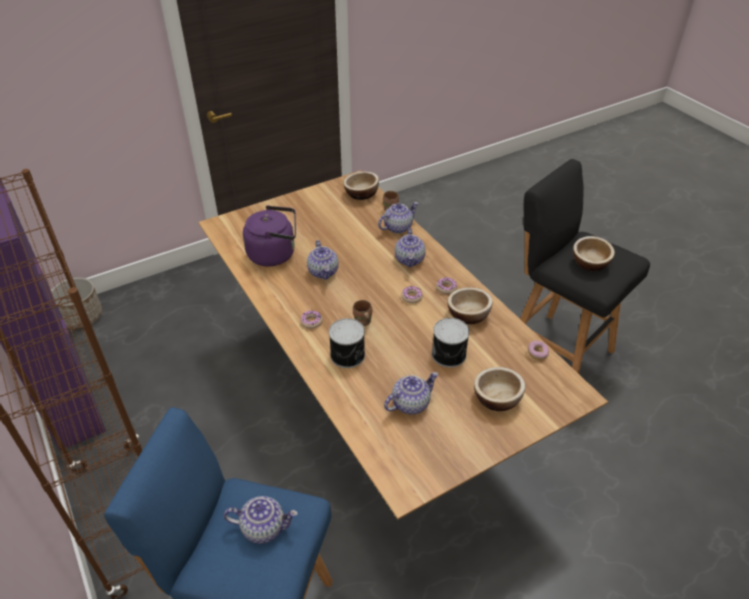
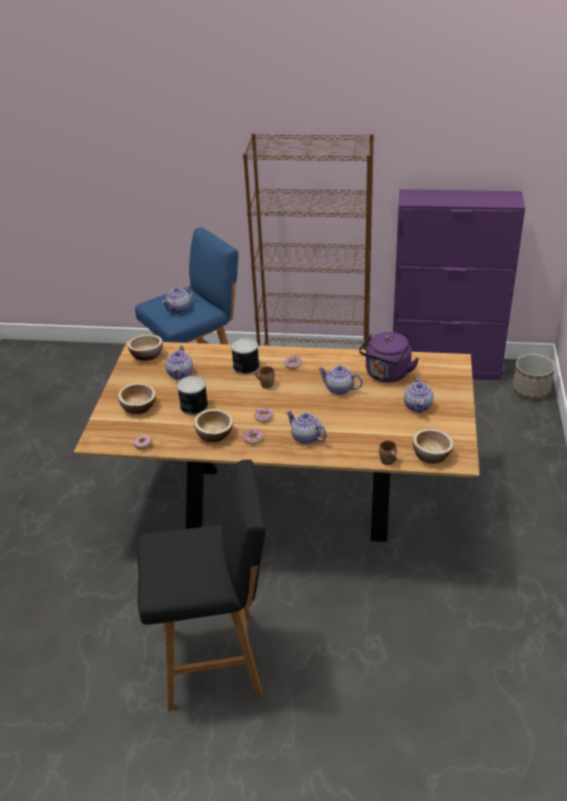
camera: 130 degrees right, 5 degrees down
(398, 227) = (356, 452): teapot -> teapot (418, 406)
(590, 263) = (184, 552): bowl -> bowl (147, 355)

